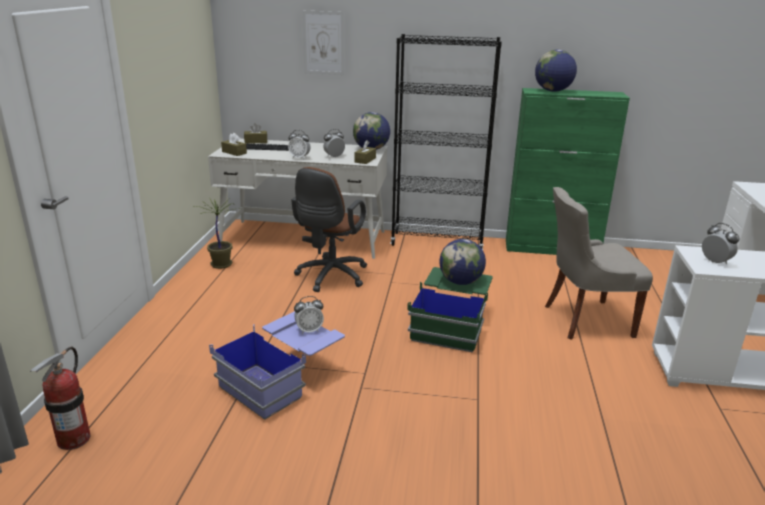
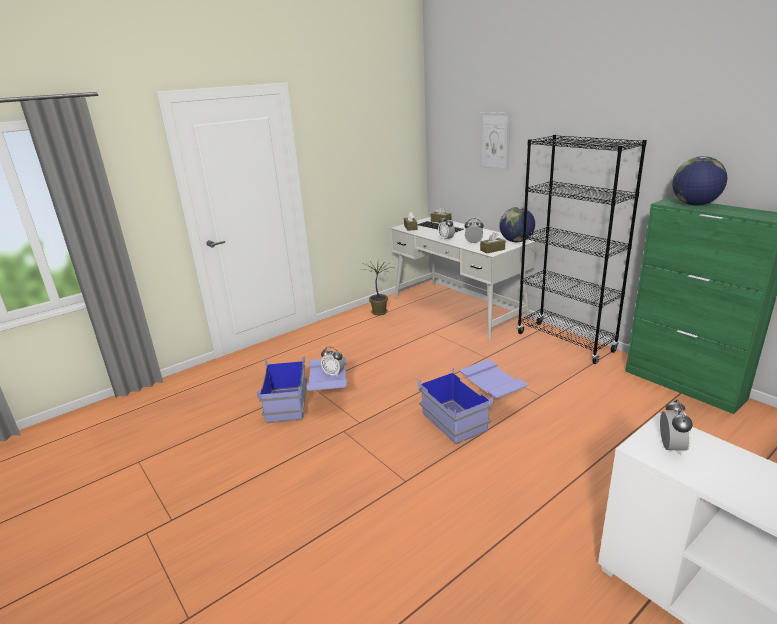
camera: 45 degrees right, 0 degrees up
(74, 439) = (182, 389): fire extinguisher -> none
(330, 277) = (435, 344): brown office chair -> none
(451, 324) = (472, 415): green storage box -> blue storage box
(460, 282) = (494, 380): globe -> none
(585, 320) = (608, 466): grey chair -> none

